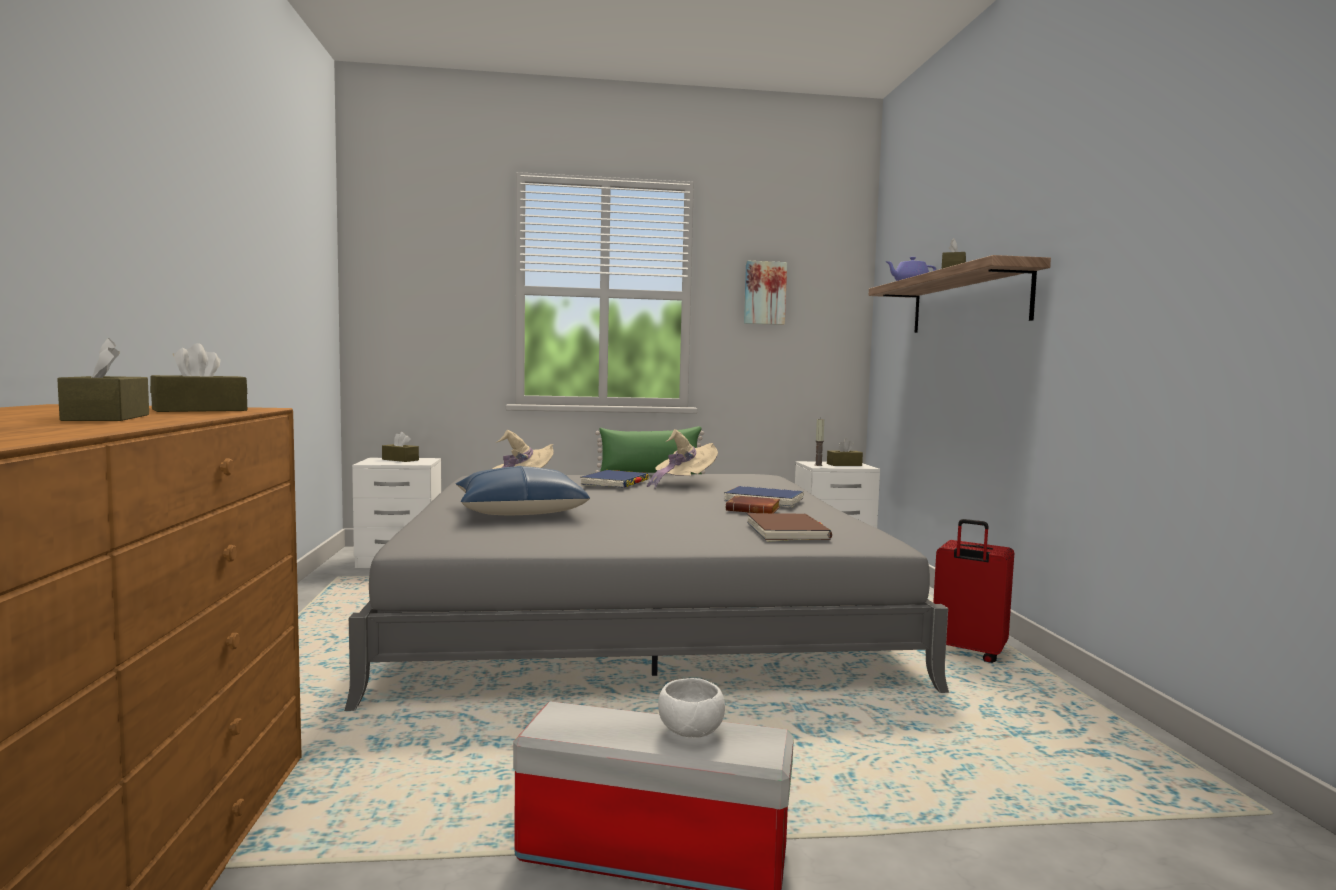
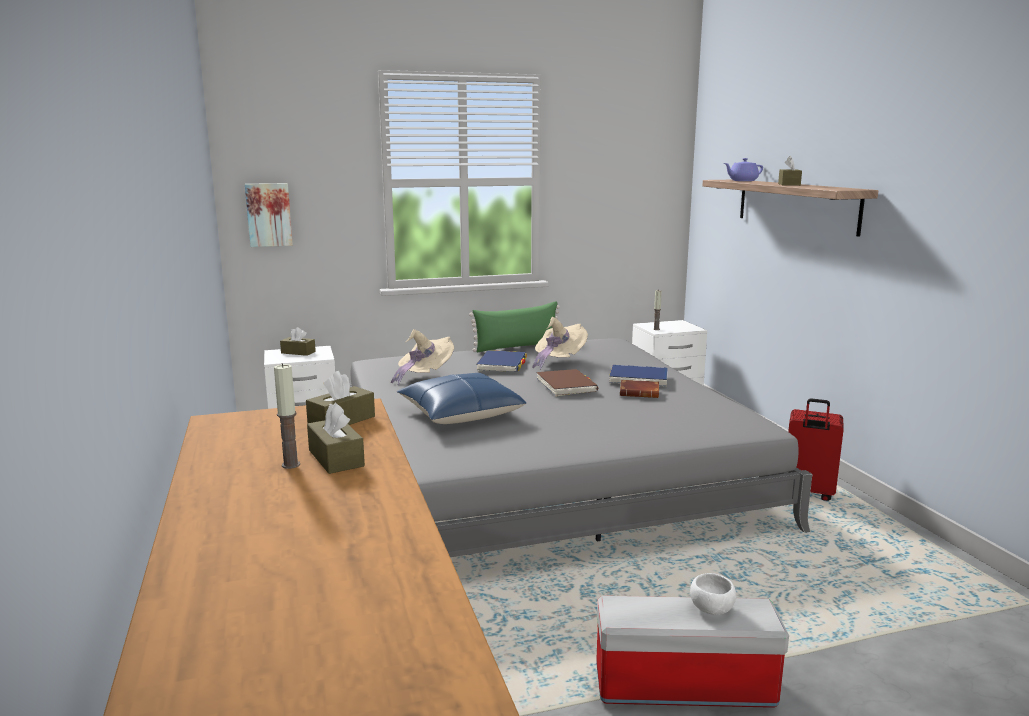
camera: 10 degrees left, 10 degrees up
(38, 417) = (291, 465): none -> candle
(764, 293) = (603, 175): picture -> picture (269, 214)
(787, 532) = (685, 420): brown book -> brown book (566, 385)
(844, 464) = (675, 326): brown tissue box -> none

